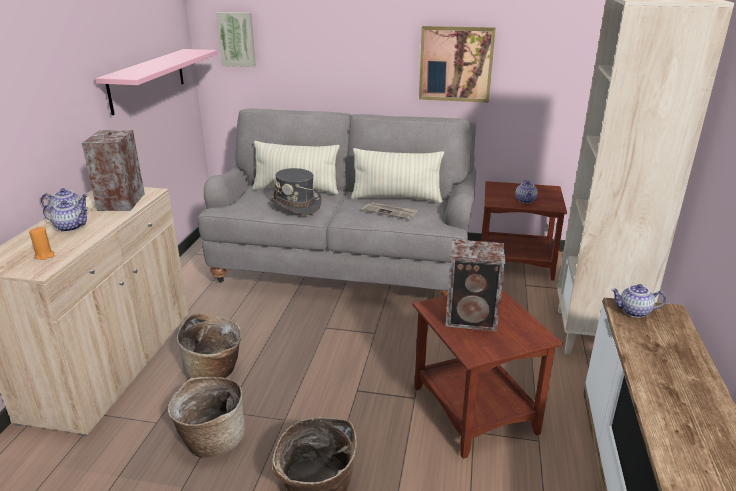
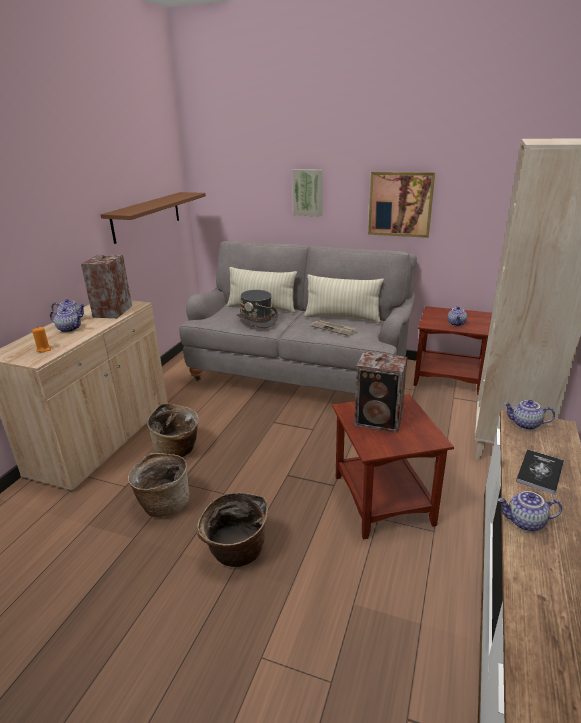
camera: 10 degrees right, 0 degrees up
(147, 80) = (146, 216): pink shelf -> brown shelf
(237, 39) = (222, 184): picture -> picture (308, 192)
(664, 364) = (540, 472): none -> book
(665, 422) = (525, 522): none -> teapot

